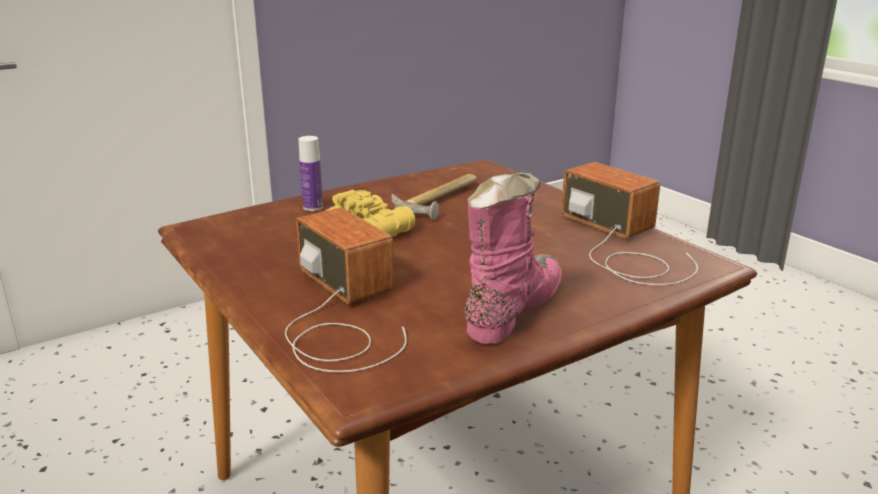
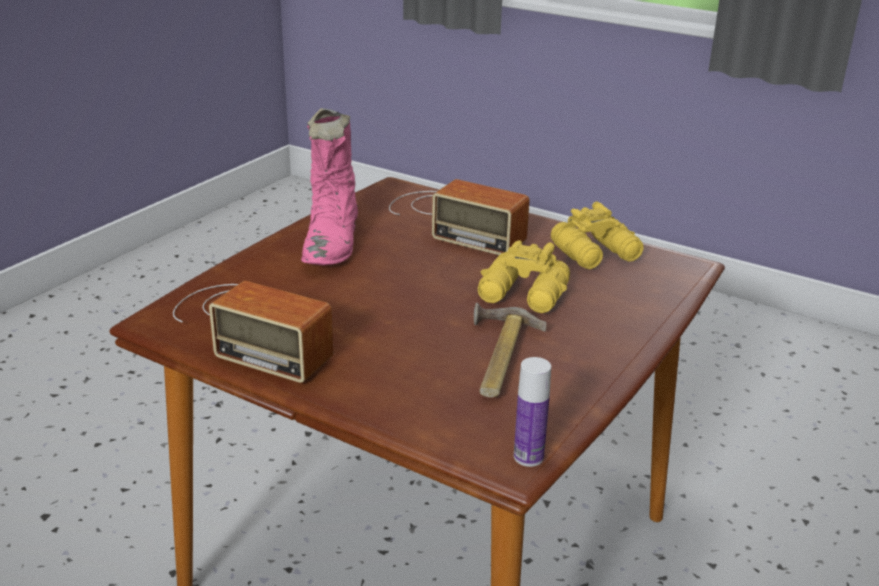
camera: 155 degrees right, 5 degrees up
(250, 249) = (597, 254): none -> yellow binoculars
(313, 207) = (625, 314): bottle -> bottle (528, 457)

